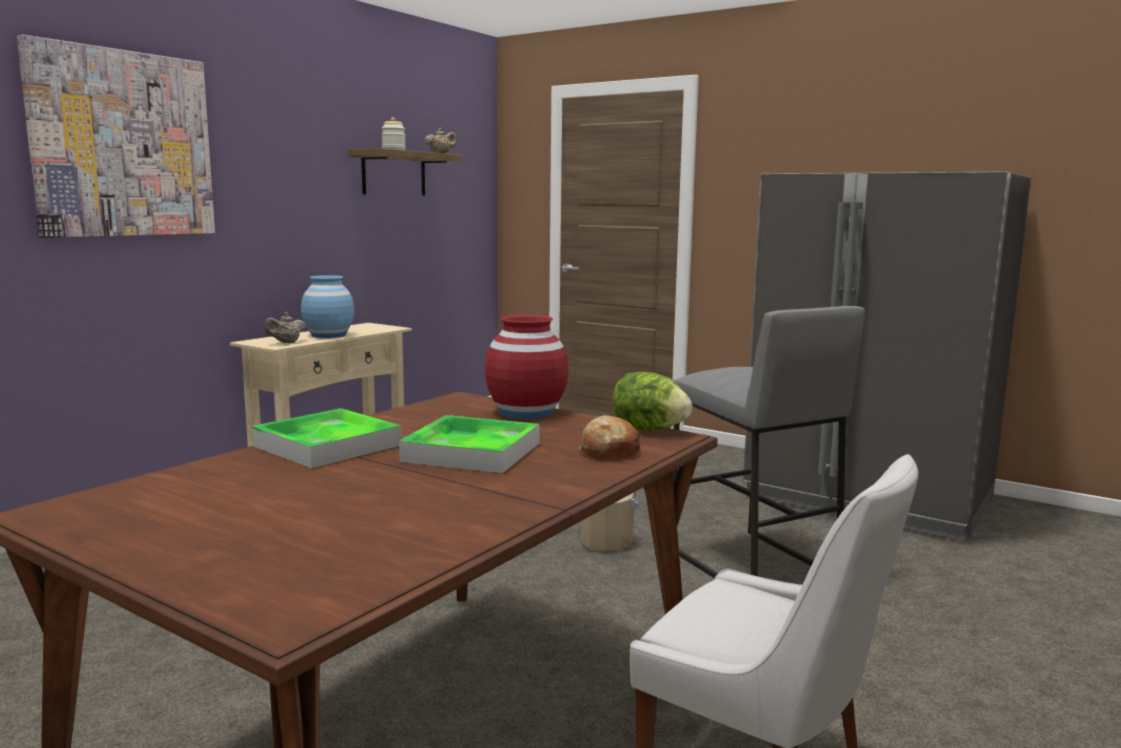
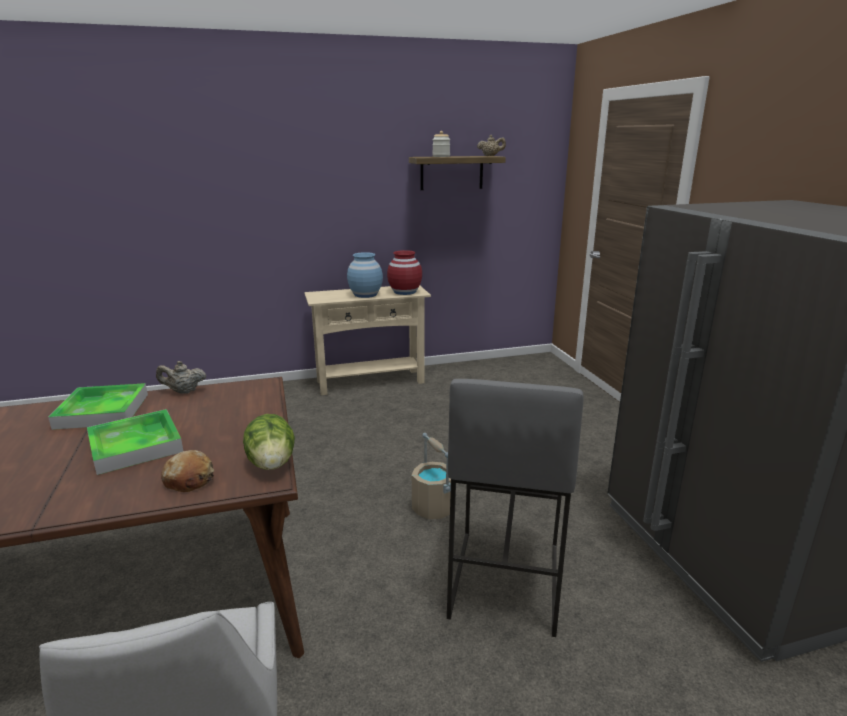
camera: 40 degrees right, 10 degrees up
(122, 144) = (231, 166): picture -> none
(286, 343) = (327, 298): beige teapot -> beige teapot (183, 391)
(526, 412) = (257, 413): red vase -> red vase (405, 292)

